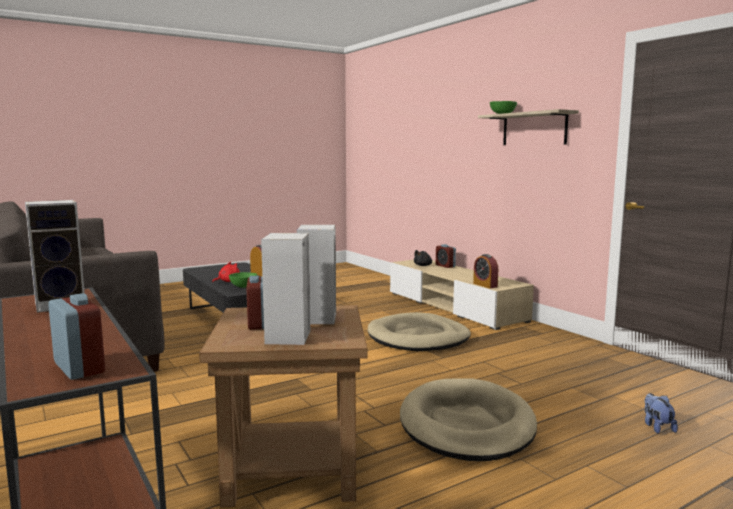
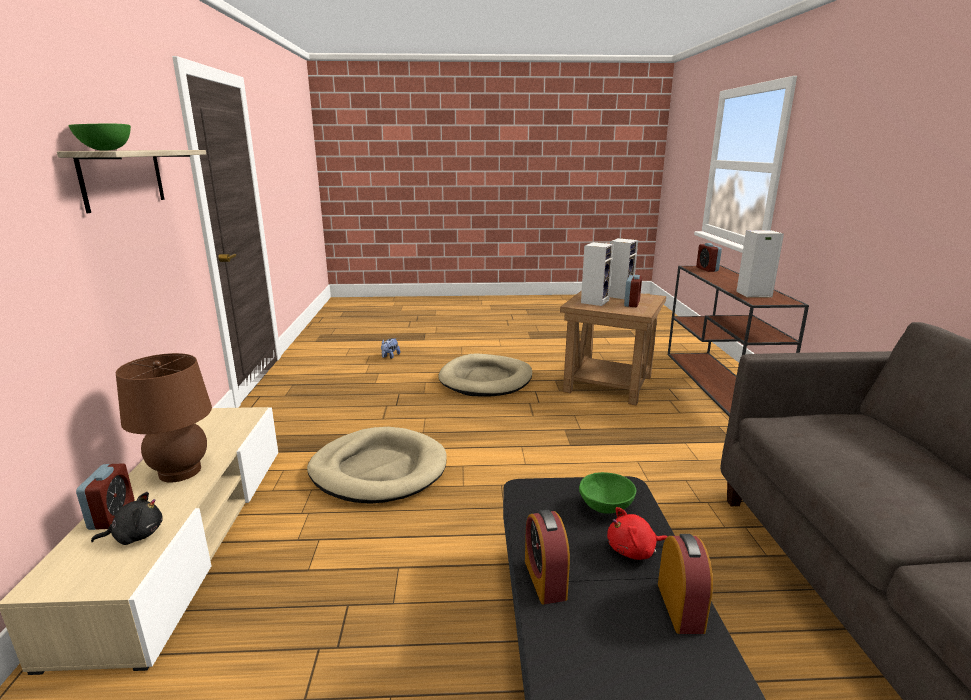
camera: 150 degrees left, 10 degrees up
(458, 273) = (180, 471): none -> brown table lamp
(485, 285) = (245, 422): alarm clock -> alarm clock (680, 607)

